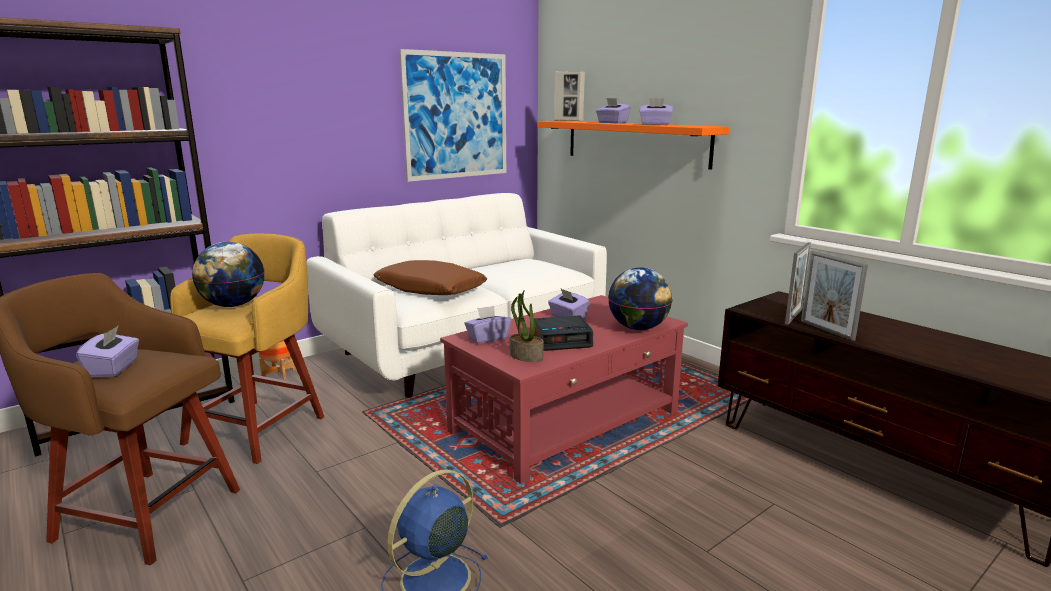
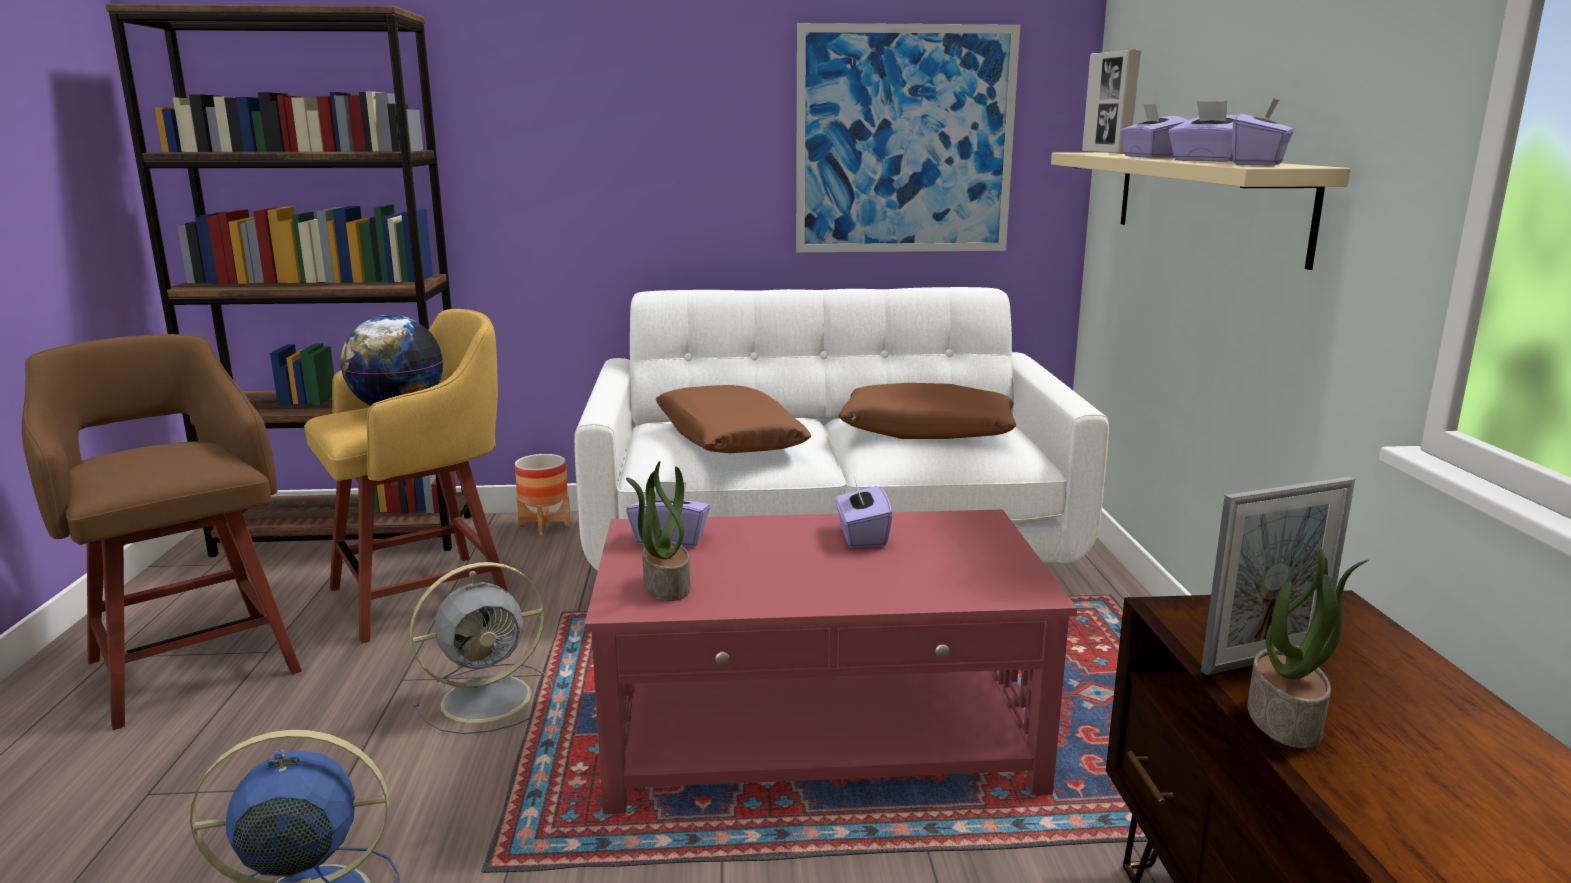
camera: 35 degrees right, 0 degrees up
(113, 368) = (138, 461): purple tissue box -> purple tissue box (1259, 164)
(385, 461) = (490, 698): none -> grey fan
(517, 269) = (927, 430): none -> brown pillow
(561, 340) = (774, 574): alarm clock -> none
(635, 142) = (1204, 201): orange shelf -> beige shelf
(638, 328) = (951, 591): globe -> none
(827, 330) = (1286, 720): picture frame -> potted plant

